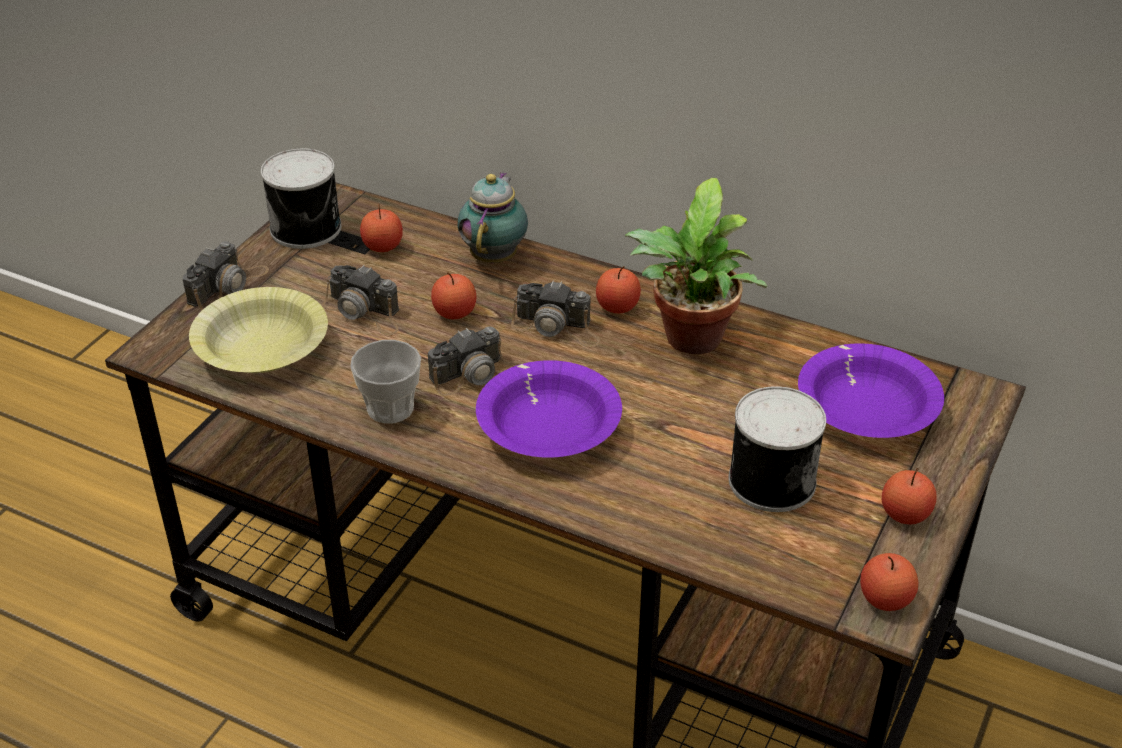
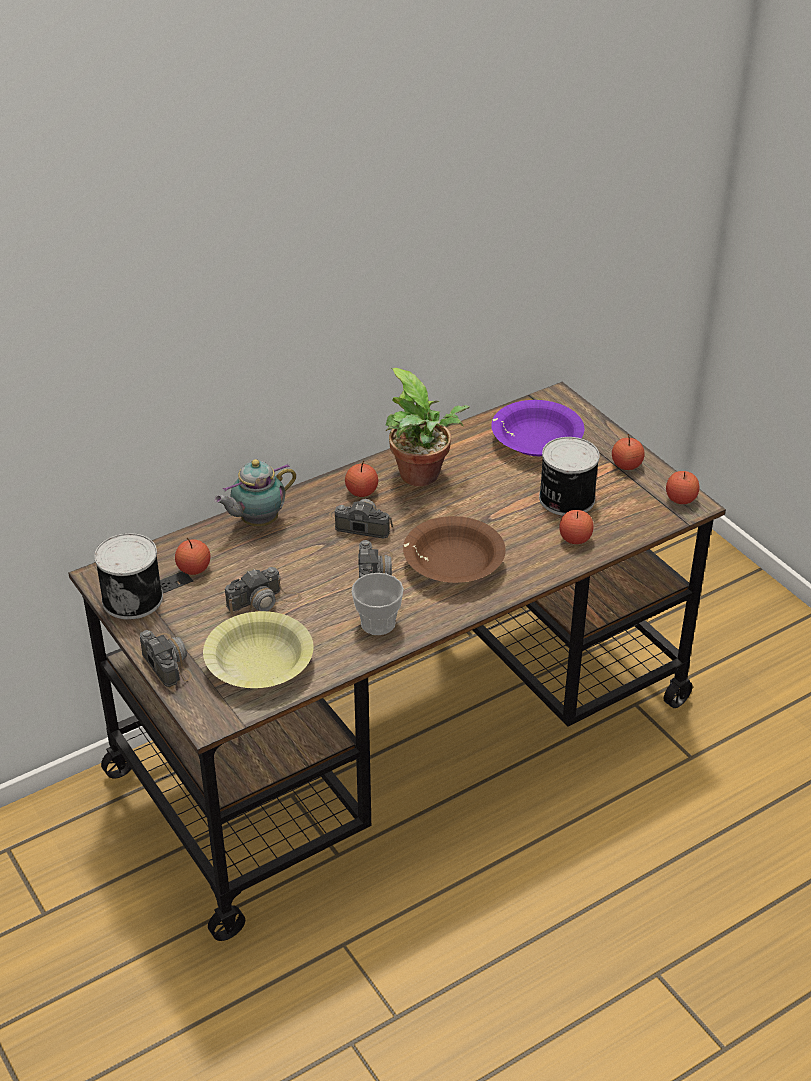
camera: 60 degrees left, 0 degrees up
(454, 312) = (303, 562): apple -> apple (575, 538)
(495, 256) = (257, 522): teapot -> teapot turned 75 degrees counterclockwise
(549, 427) = (453, 563): purple bowl -> brown bowl
(557, 327) = (359, 524): camera -> camera turned 120 degrees counterclockwise

